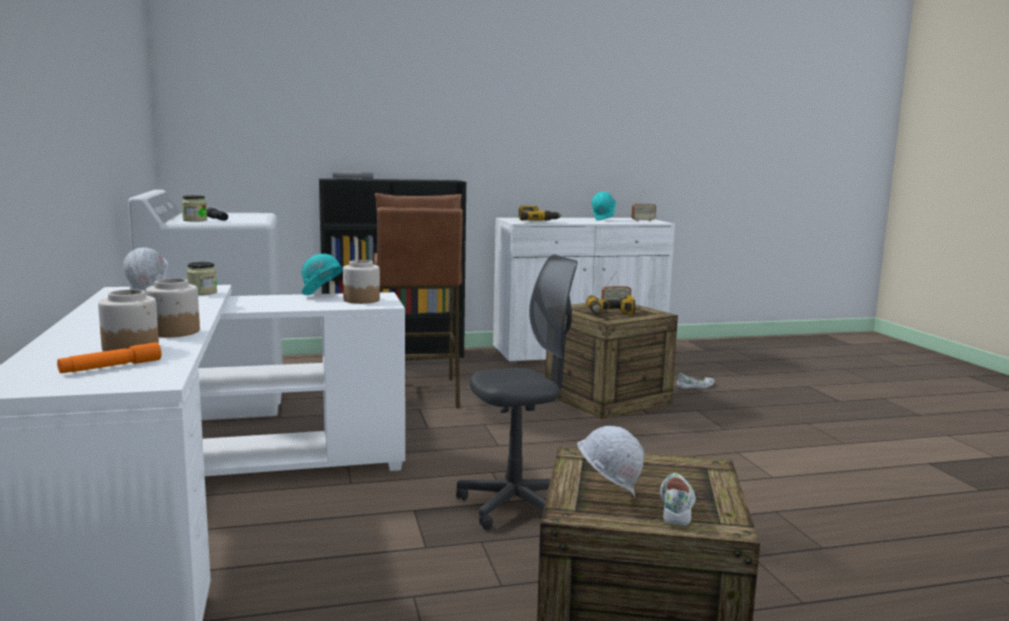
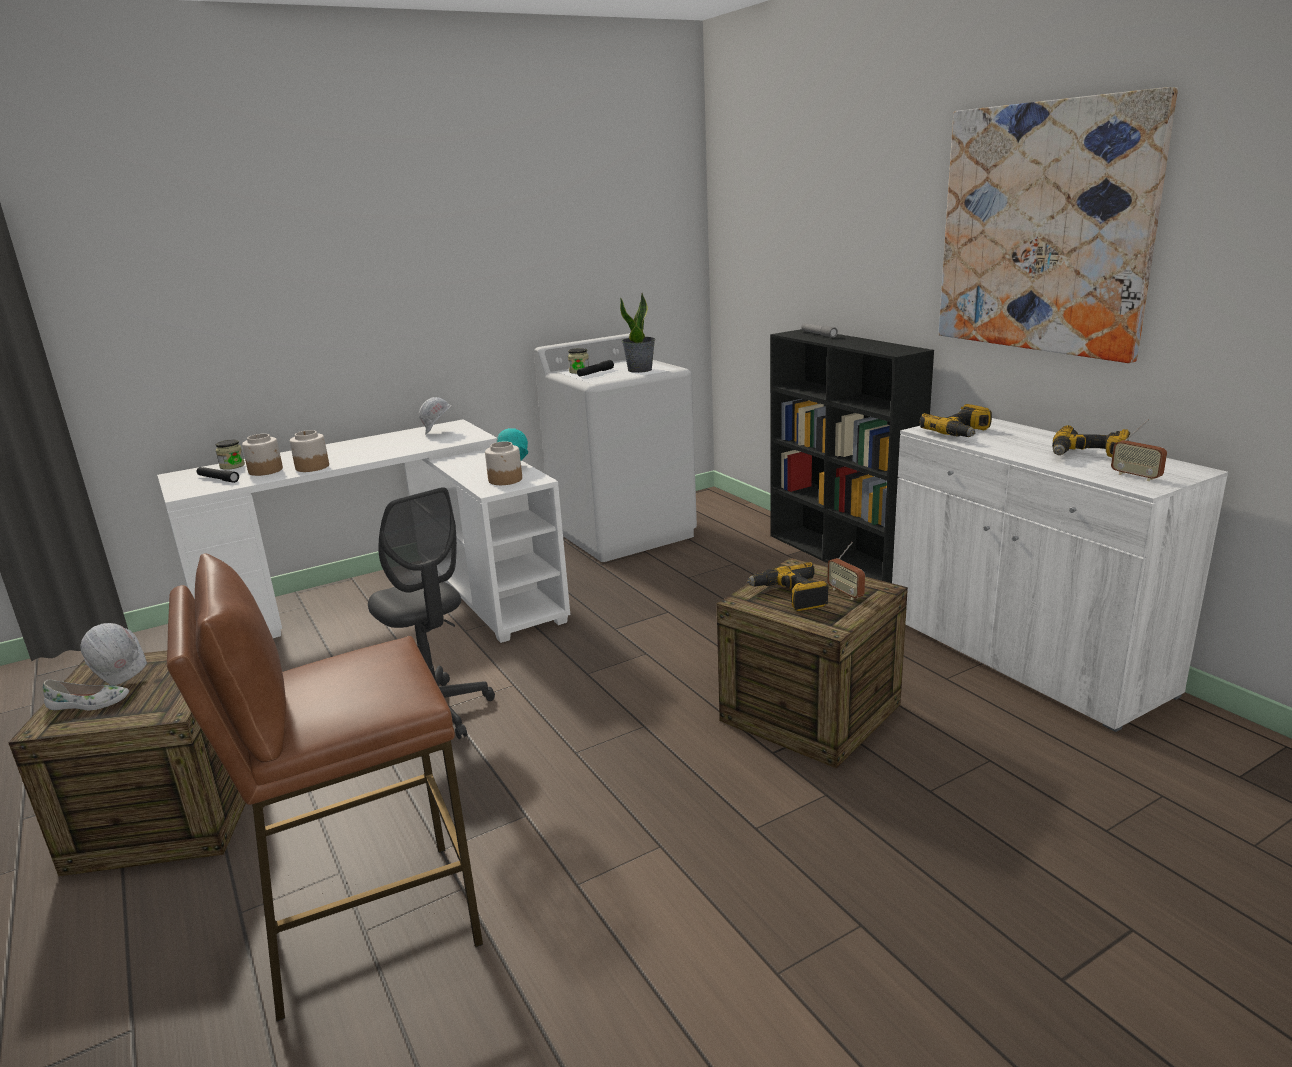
camera: 75 degrees right, 10 degrees up
(111, 367) = (218, 479): orange flashlight -> black flashlight
(202, 292) = (454, 440): jar -> jar (232, 466)
(243, 215) = (640, 370): none -> potted plant
(416, 394) = (715, 599): brown stool -> brown stool (368, 925)
(532, 100) = (1043, 229): none -> picture
(603, 220) = (1087, 455): turquoise hard hat -> power drill
(695, 386) = (957, 783): white shoe -> none

